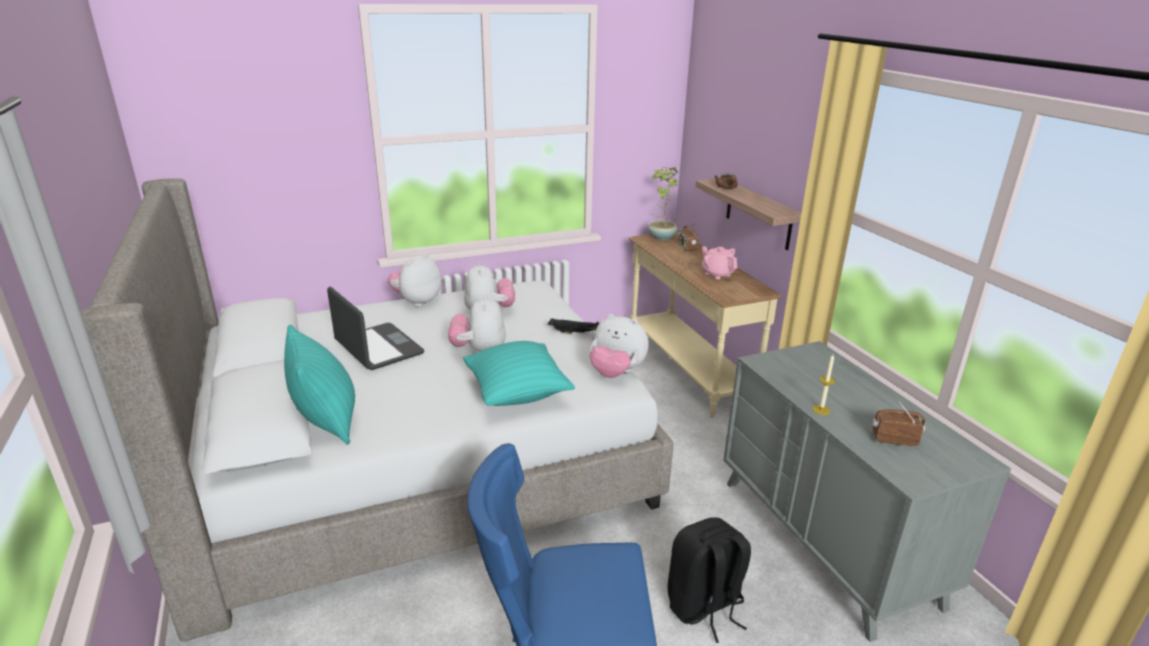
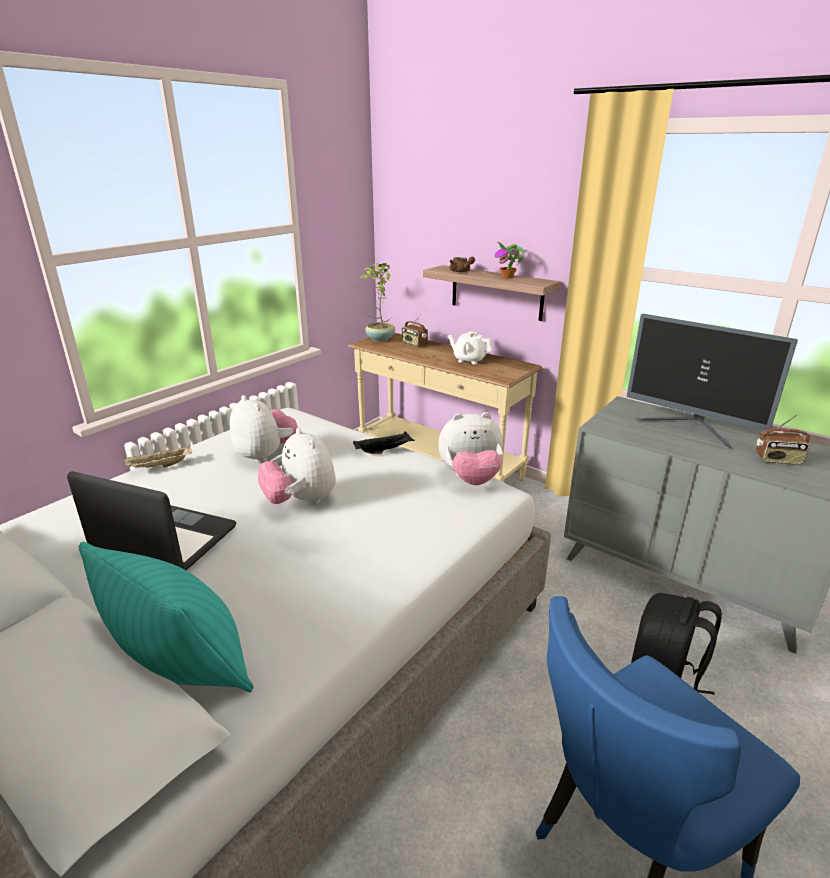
camera: 30 degrees left, 0 degrees up
(417, 301) = (160, 466): plush toy -> beige tray
(517, 394) = (400, 536): turquoise pillow -> none
(717, 274) = (469, 360): pink teapot -> white teapot
(760, 201) = (507, 277): none -> potted plant
(821, 410) = (700, 453): candle -> none
(848, 388) = (691, 428): none -> monitor
(894, 439) = (778, 460): radio -> radio turned 150 degrees counterclockwise

